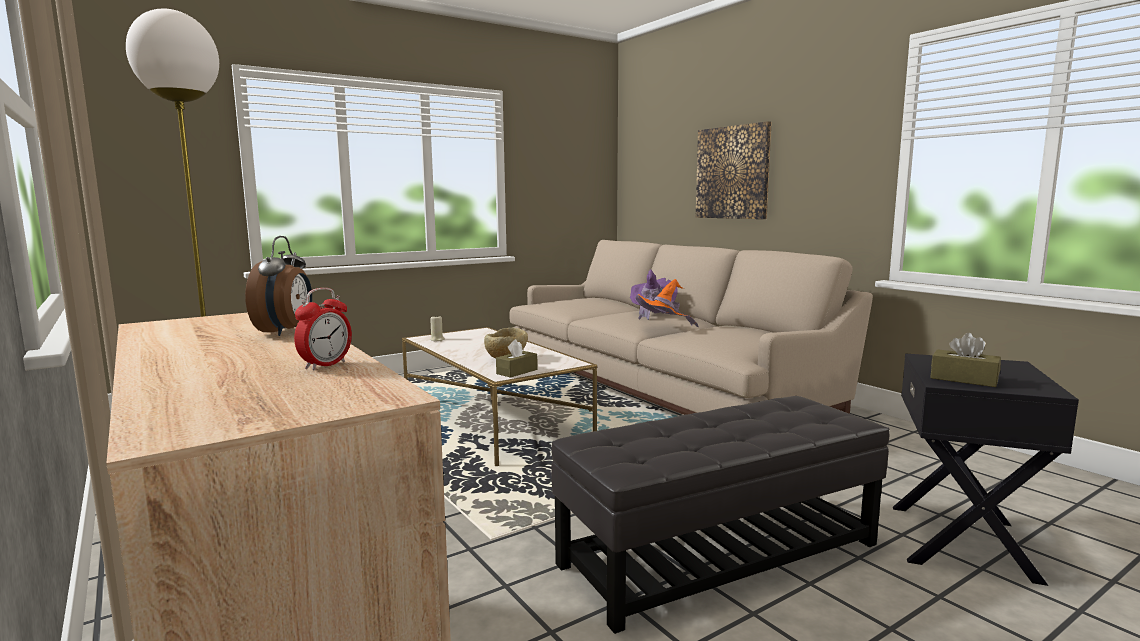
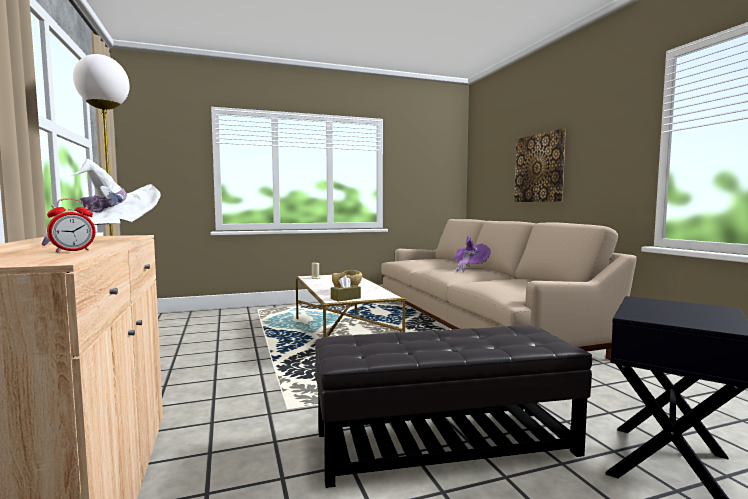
camera: 15 degrees right, 5 degrees down
(286, 332) = (109, 241): alarm clock -> white hat
(664, 330) = (471, 279): orange hat -> none
(964, 379) = (656, 315): brown tissue box -> none

